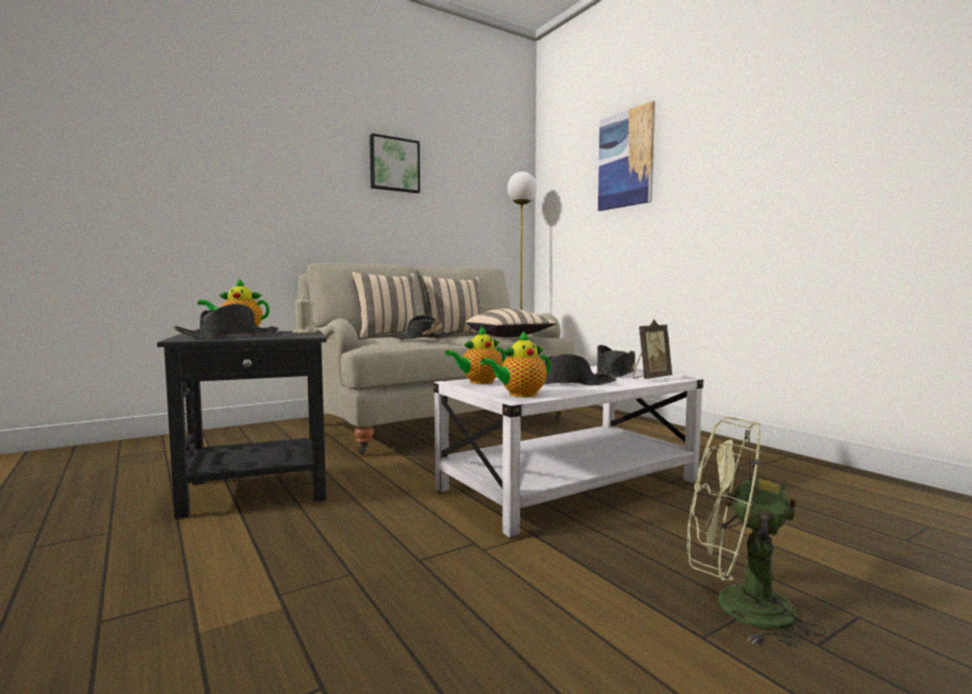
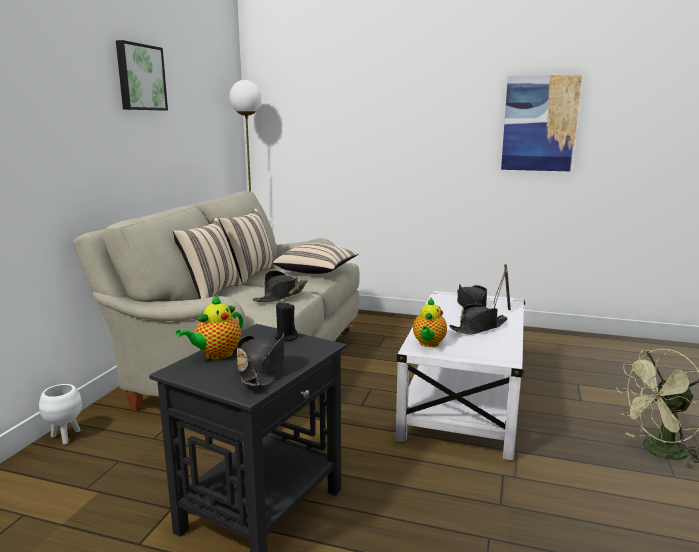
camera: 40 degrees left, 10 degrees up
(256, 427) = (65, 437): none -> white planter
(304, 333) = (286, 337): beige candle -> black candle
(520, 395) = (495, 353): teapot -> none
(626, 159) = (365, 86): picture -> picture (539, 123)

